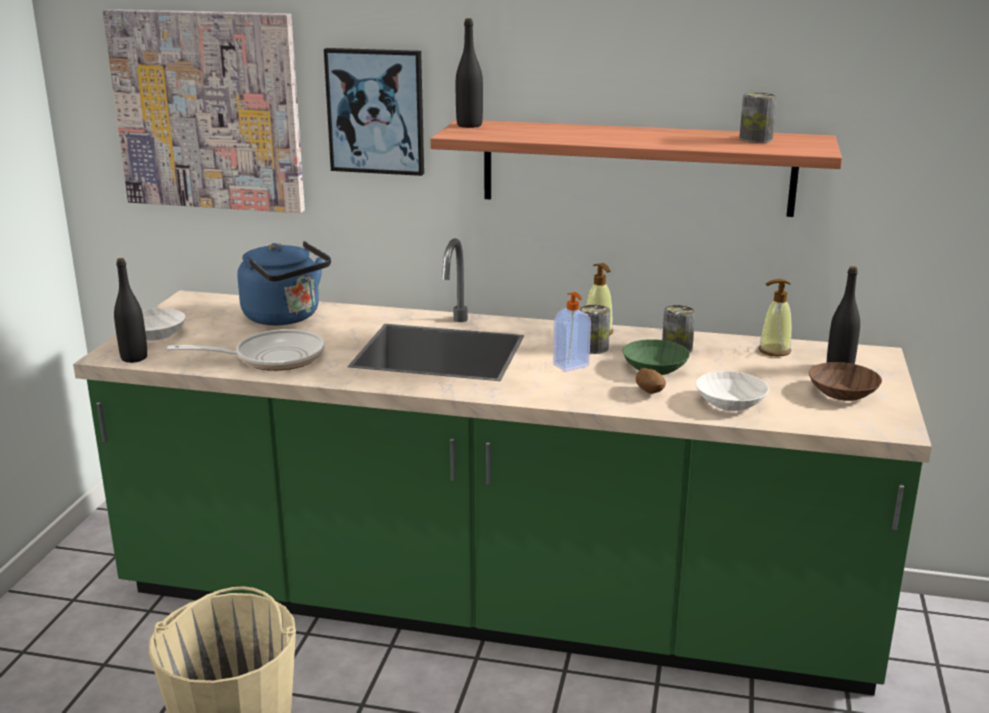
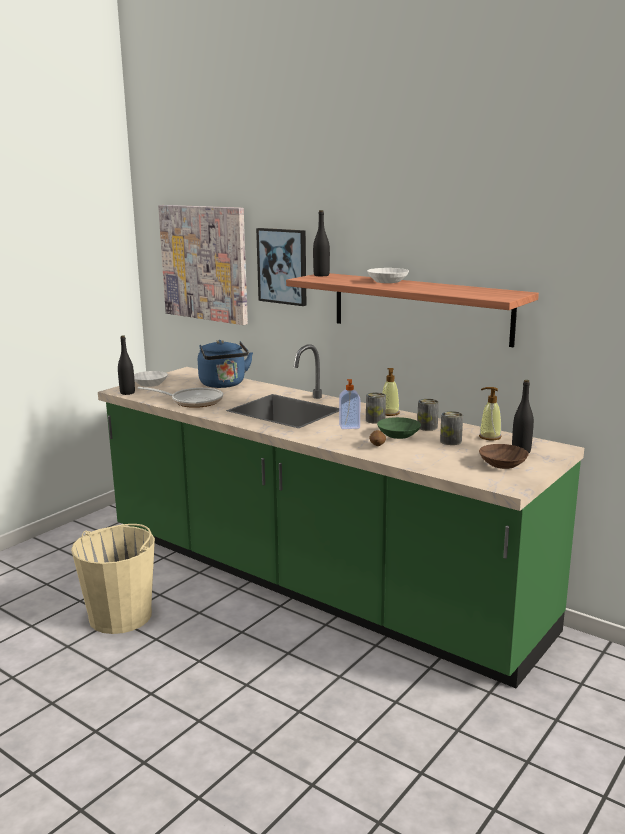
camera: 25 degrees right, 5 degrees down
(729, 402) = (419, 457): white bowl -> white bowl (387, 281)
(756, 139) = (477, 291): can -> can (450, 441)

